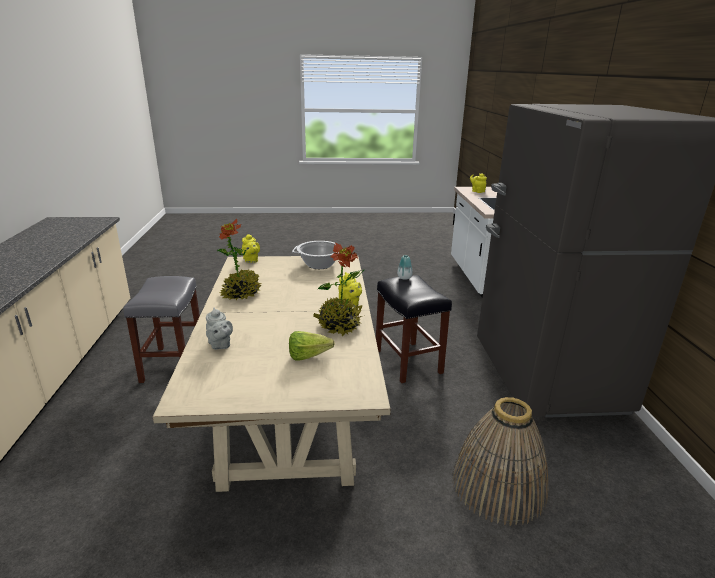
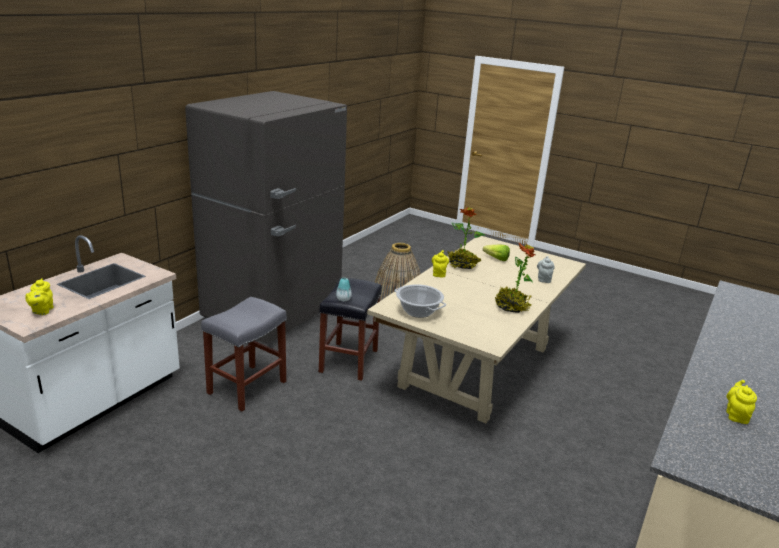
camera: 145 degrees left, 0 degrees up
(173, 363) = (561, 453): grey stool -> grey stool (246, 388)
(251, 260) = (479, 341): yellow teapot -> yellow teapot (736, 415)

